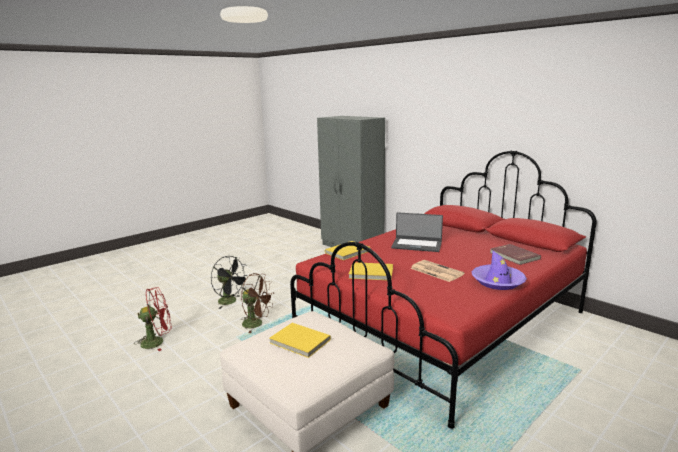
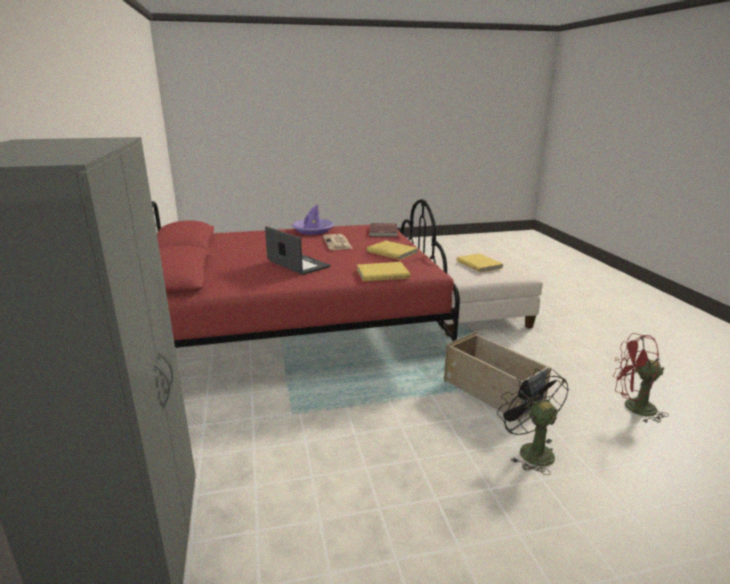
camera: 150 degrees left, 5 degrees up
(257, 324) = (493, 392): brown fan -> beige storage box
(514, 256) = (249, 239): red book -> red book (384, 231)

